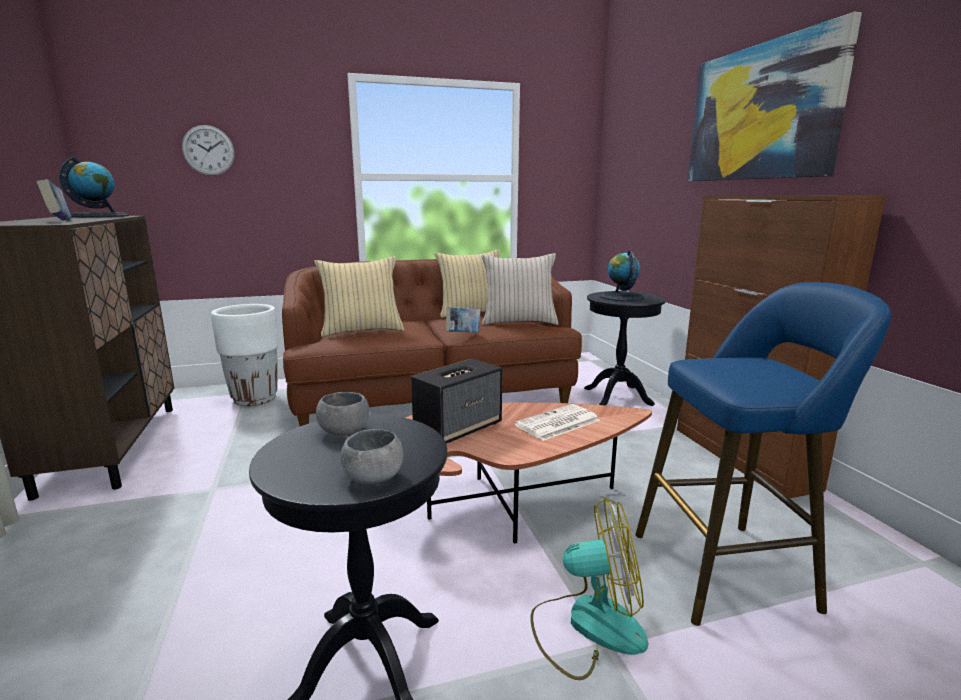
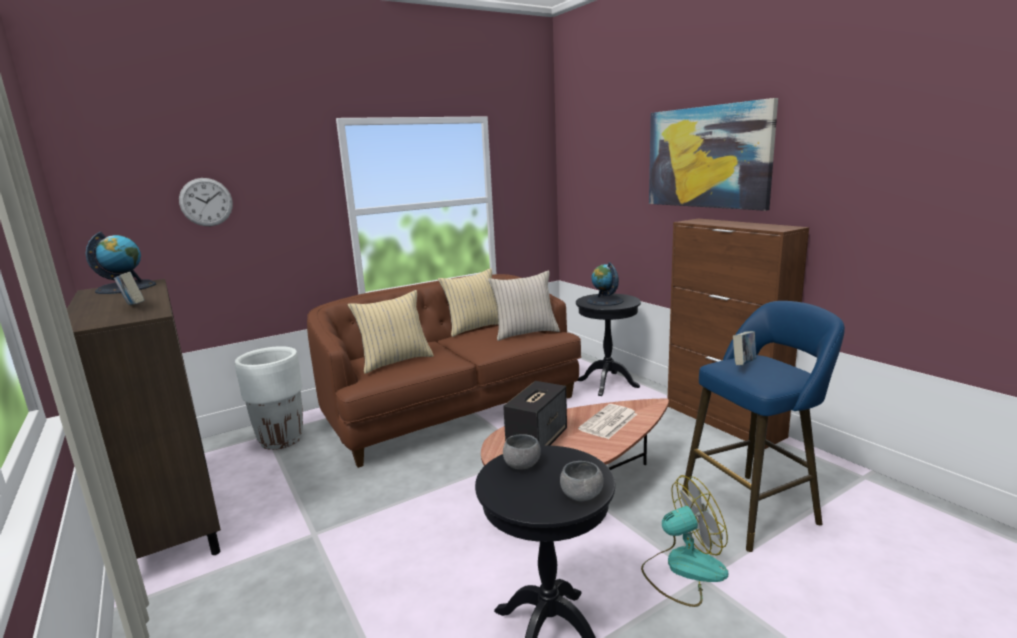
camera: 15 degrees left, 0 degrees up
(463, 334) = (489, 353): book -> book (743, 365)

